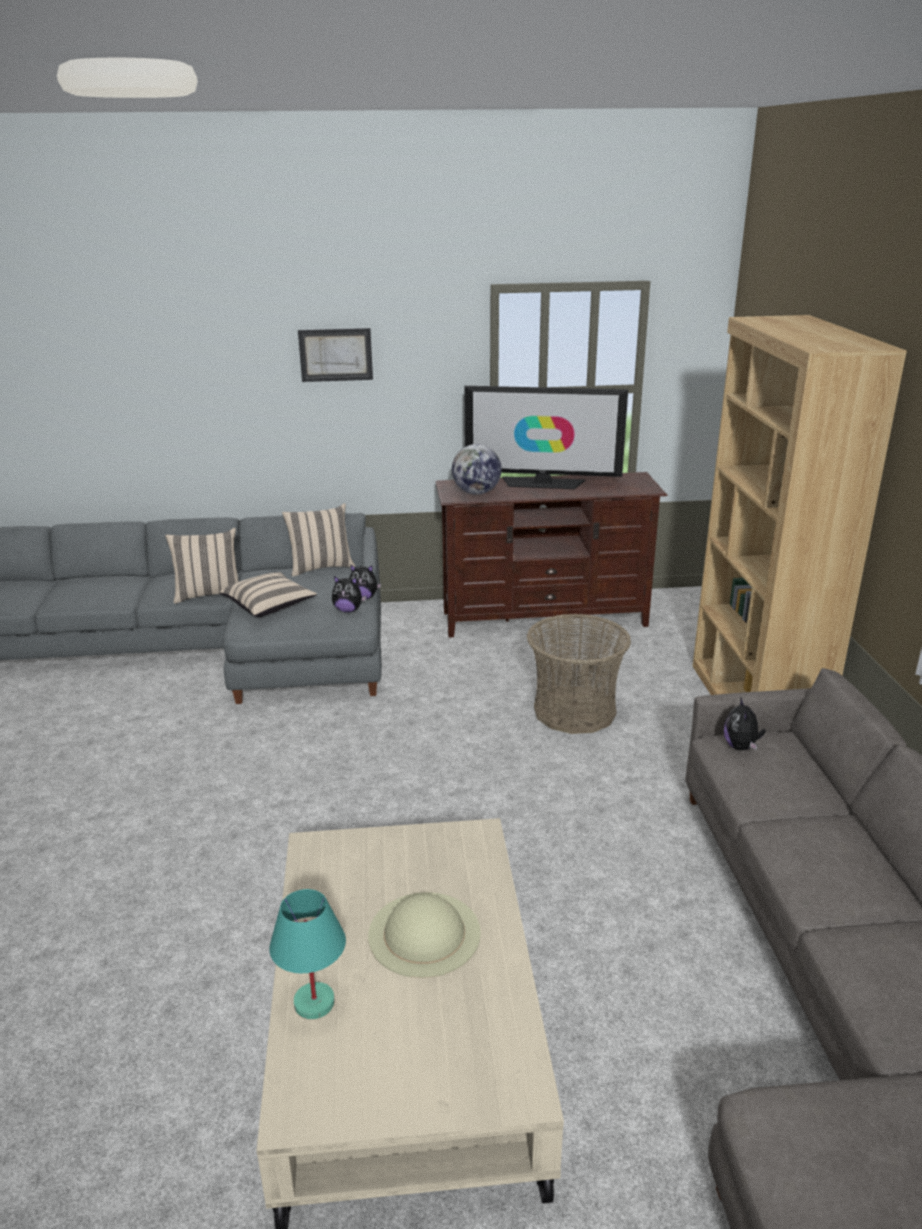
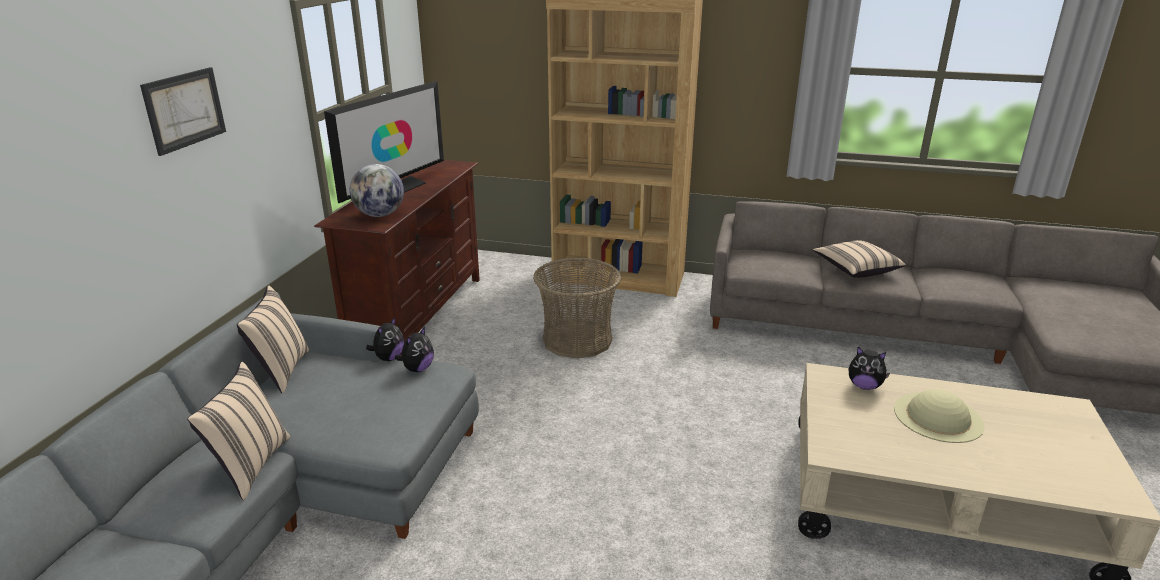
camera: 70 degrees left, 0 degrees up
(269, 606) = (351, 418): beige pillow -> beige pillow (856, 269)
(313, 1003) = (1019, 477): turquoise table lamp -> none
(741, 747) = (752, 265): plush toy -> plush toy (864, 386)

